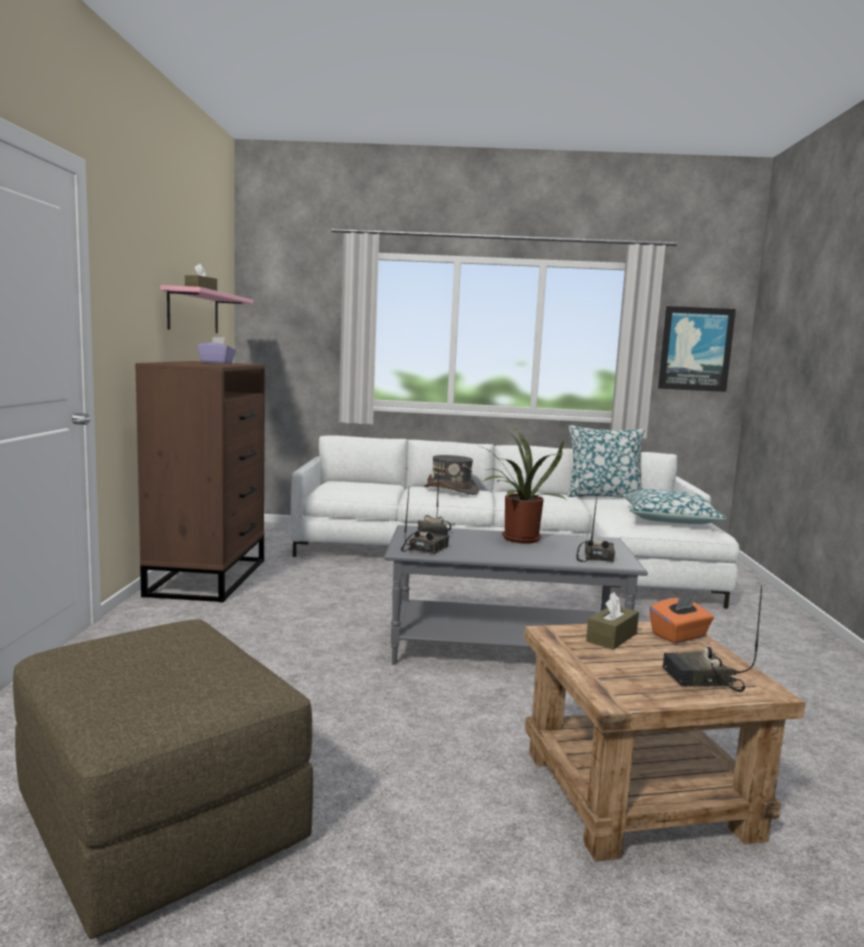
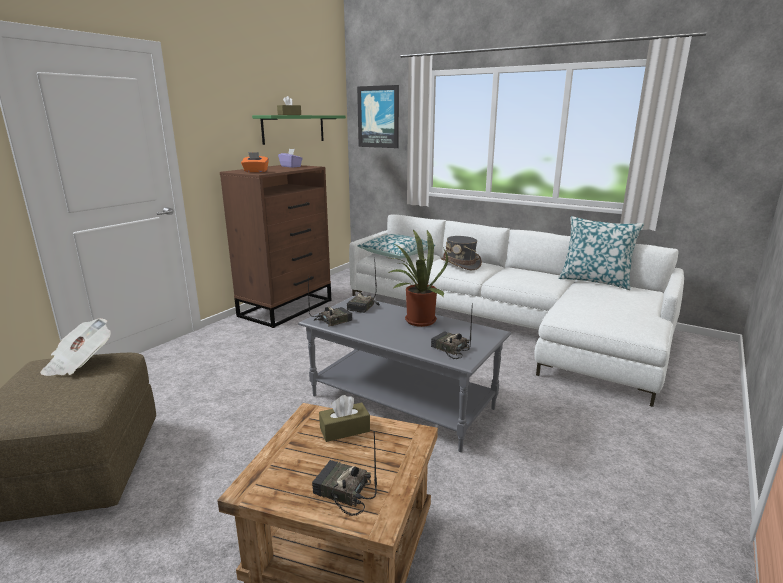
camera: 30 degrees right, 10 degrees up
(143, 640) = (79, 363): none -> newspaper
(194, 312) = (294, 129): pink shelf -> green shelf
(595, 557) = (449, 349): radio -> radio turned 90 degrees counterclockwise
(669, 519) = (618, 314): pillow -> pillow (396, 254)
(679, 636) = (401, 443): orange tissue box -> orange tissue box (255, 171)
(695, 349) = (724, 143): picture -> picture (378, 117)

